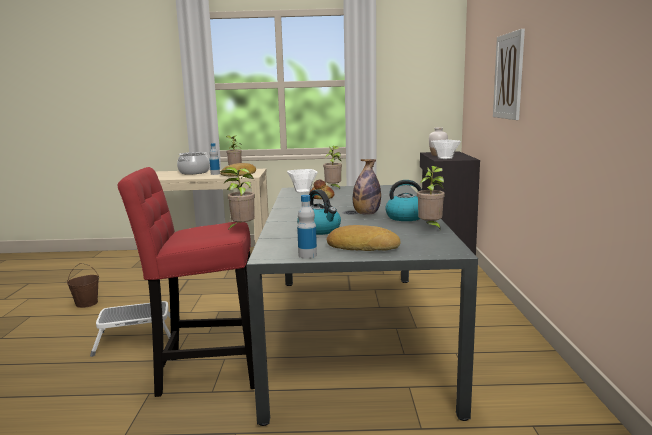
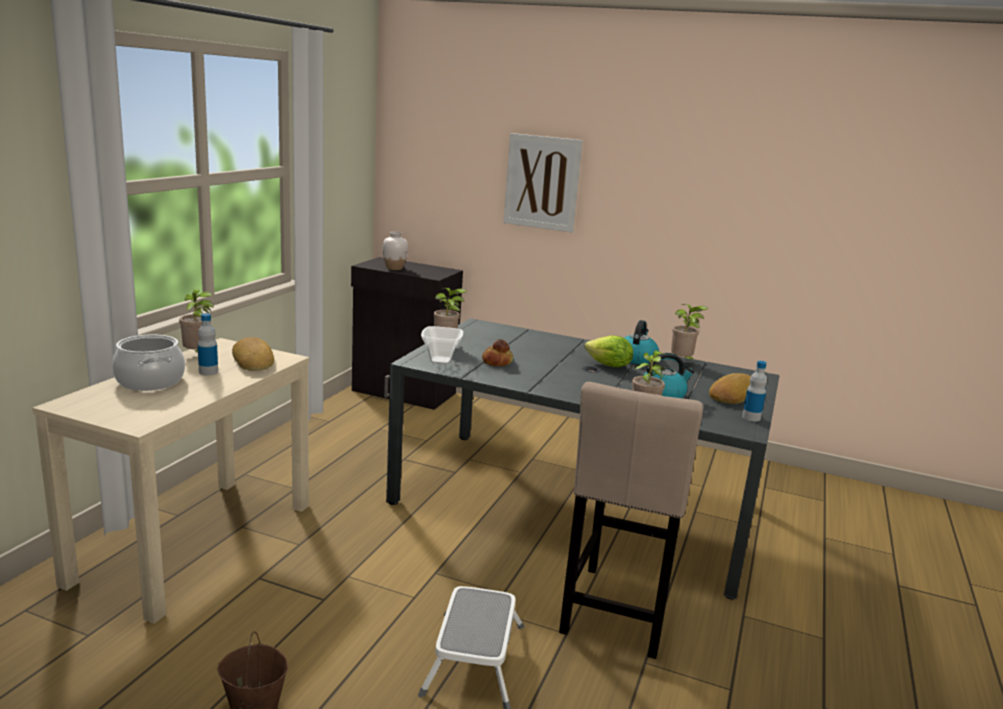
camera: 70 degrees left, 5 degrees up
(204, 373) = (615, 614): red stool -> beige stool
(366, 214) = (609, 366): bottle -> lettuce
(445, 158) = (427, 273): bowl -> none

